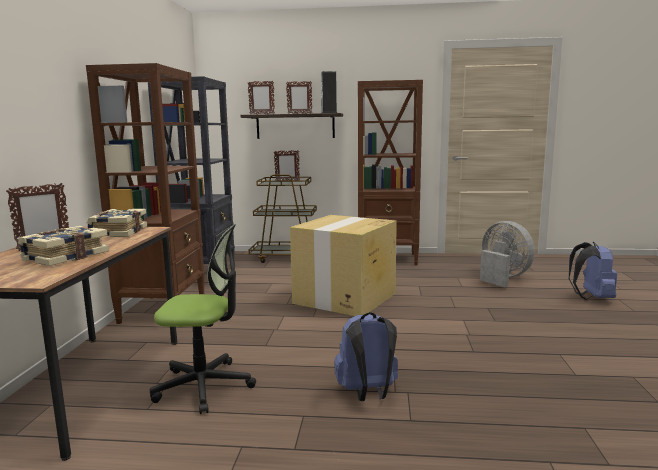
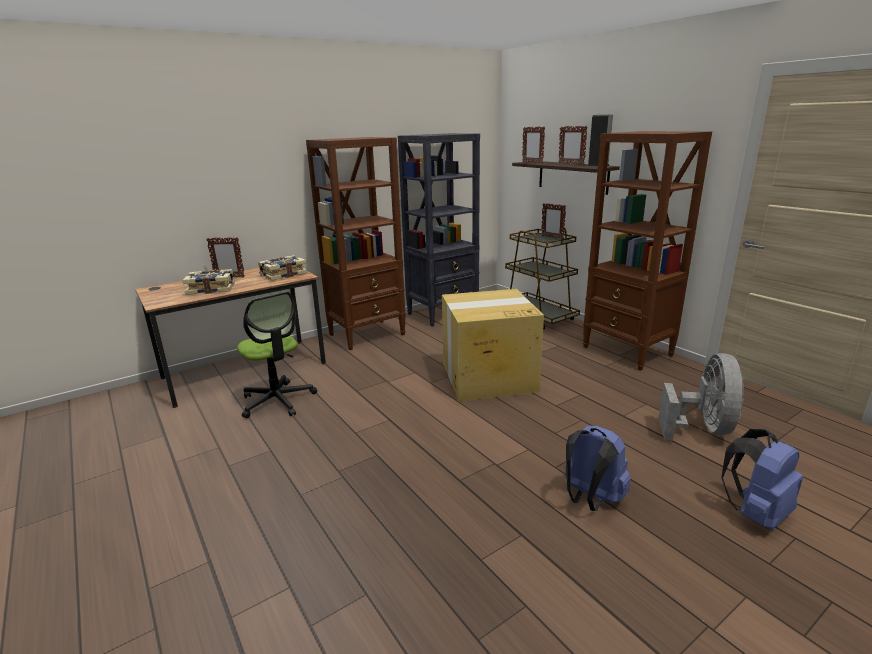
camera: 50 degrees right, 10 degrees up
(367, 393) = (324, 460): blue backpack -> blue backpack (590, 499)

